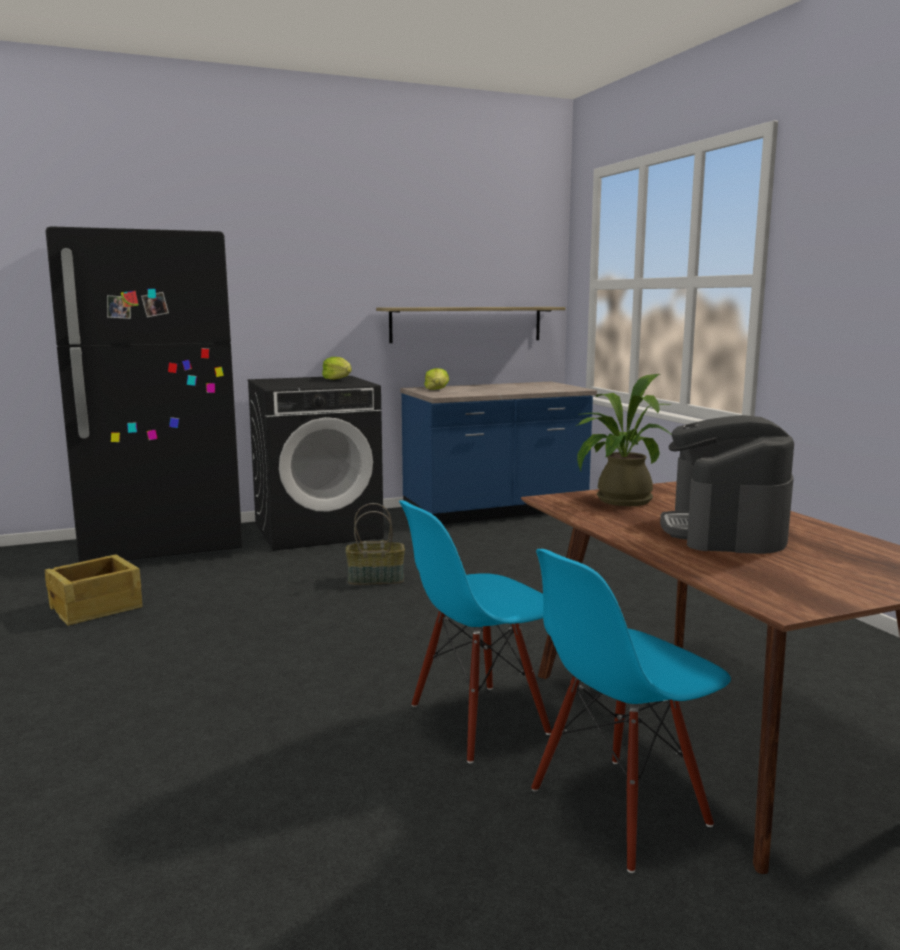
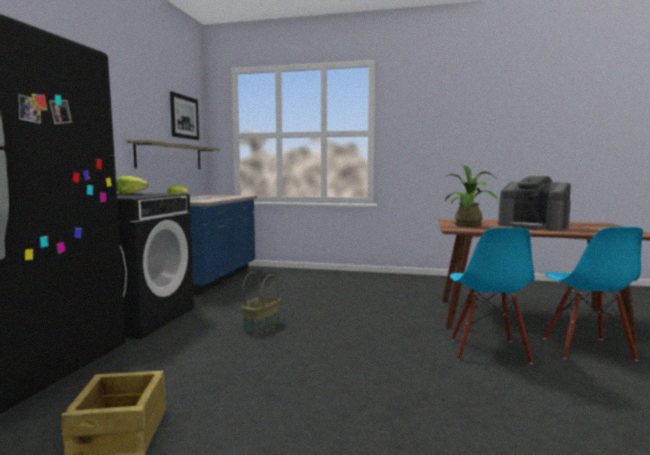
camera: 55 degrees left, 5 degrees down
(506, 261) = (184, 117): none -> picture

